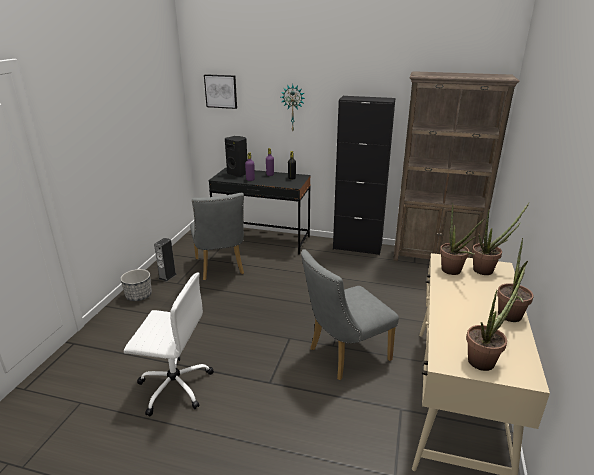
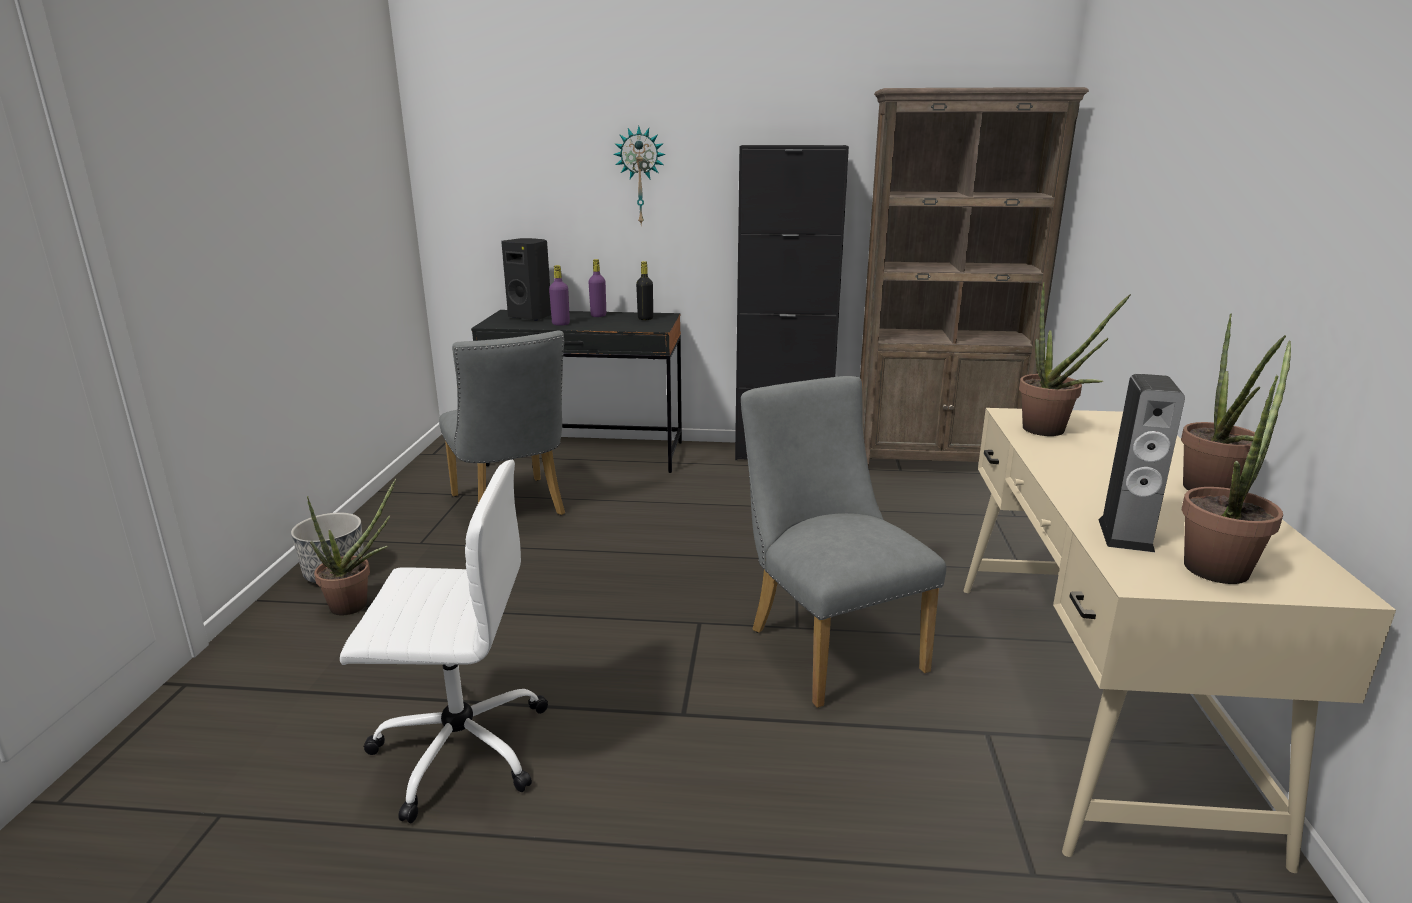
camera: 10 degrees left, 5 degrees down
(167, 276) = (395, 532): speaker -> speaker (1125, 535)
(221, 91) = (487, 148): picture -> none
(344, 356) = (827, 644): grey chair -> grey chair turned 105 degrees clockwise
(487, 270) = (1111, 425): potted plant -> potted plant (357, 604)

